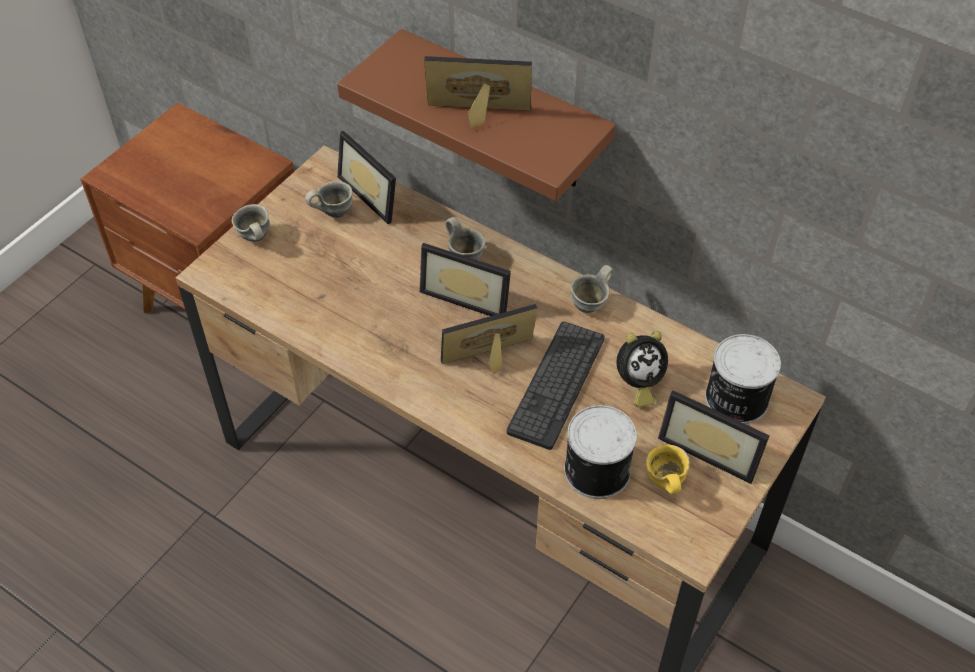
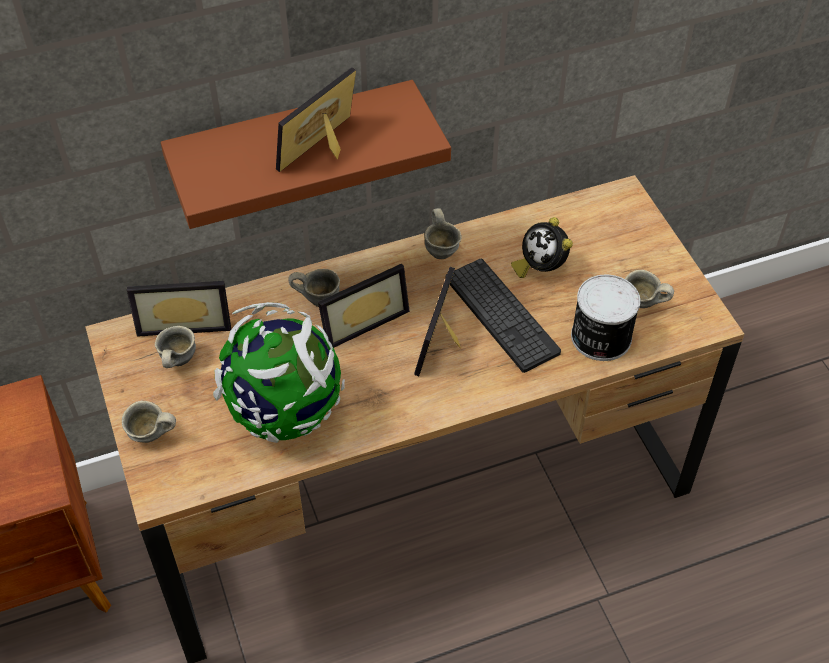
camera: 55 degrees left, 0 degrees up
(335, 300) = (283, 413): none -> globe
(637, 384) = (540, 267): alarm clock -> alarm clock turned 135 degrees clockwise
(663, 483) = (641, 305): yellow mug -> grey mug
(711, 447) = (631, 260): picture frame -> none
(735, 399) = (599, 222): can -> none

